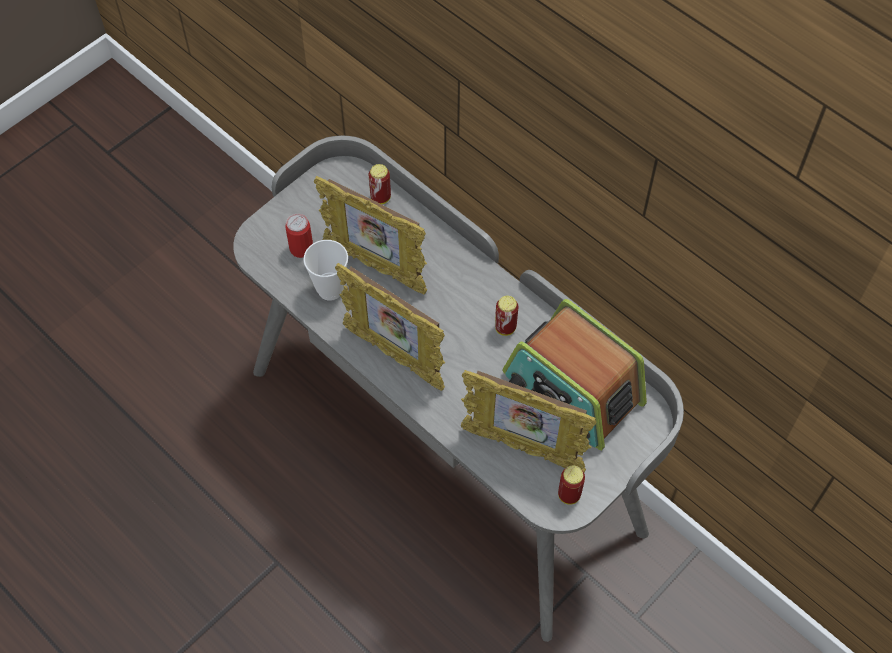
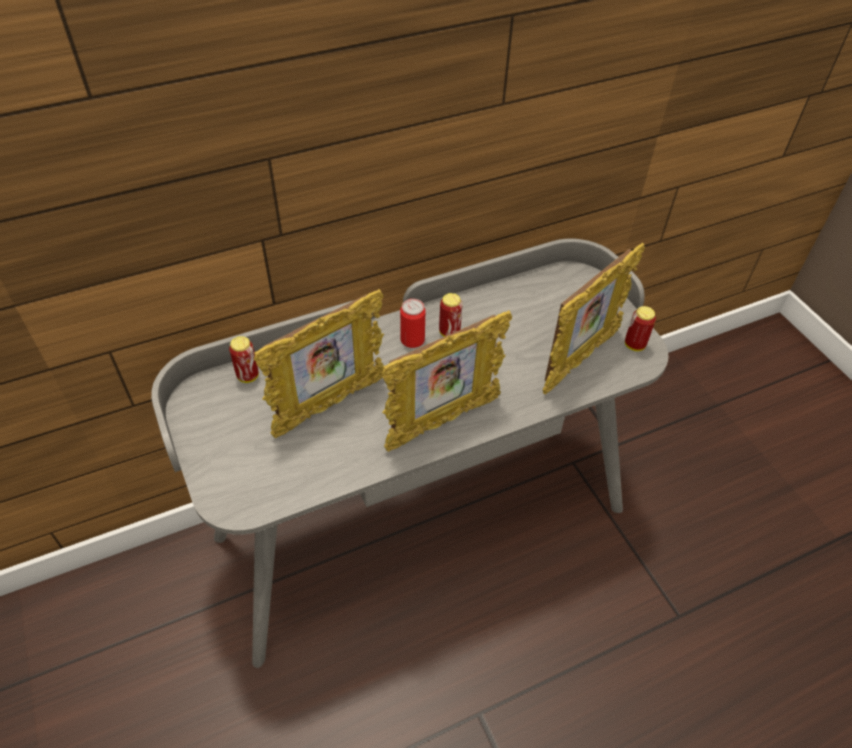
camera: 70 degrees left, 10 degrees down
(301, 248) = (266, 462): can -> can (412, 339)
(330, 289) = (334, 451): cup -> none
(572, 390) = (533, 310): radio -> none

